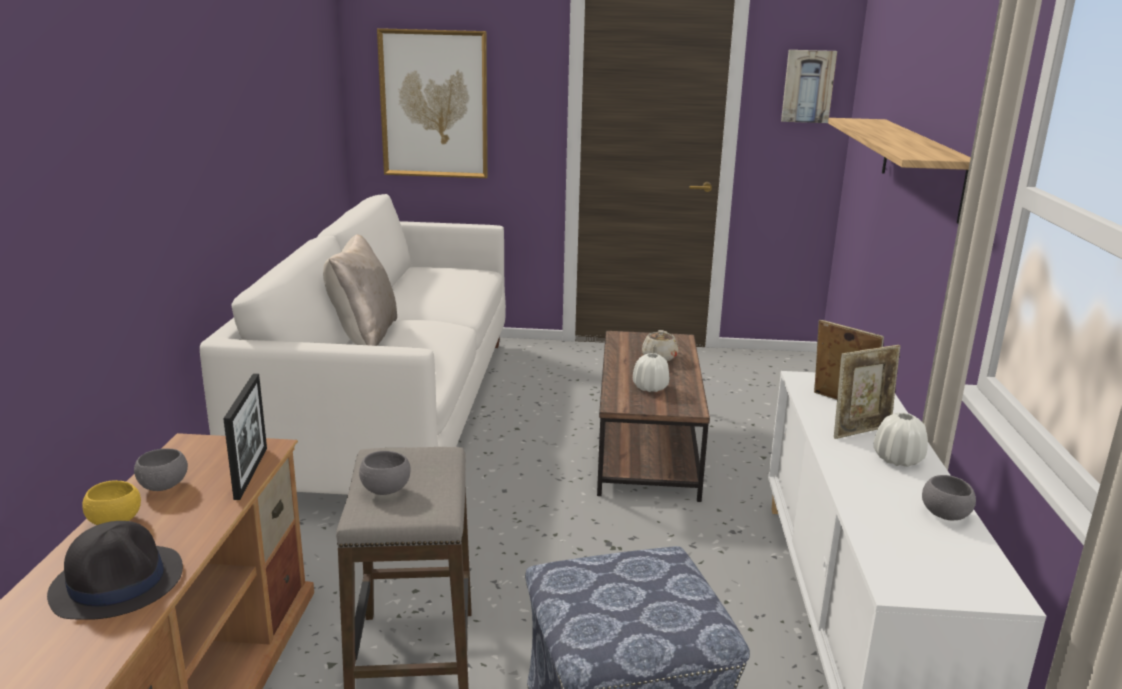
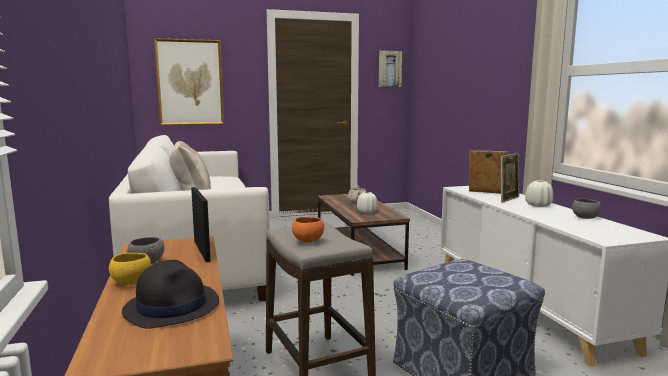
camera: 20 degrees left, 10 degrees down
(386, 490) = (308, 241): grey bowl -> orange bowl
(921, 166) = (478, 86): shelf -> none

